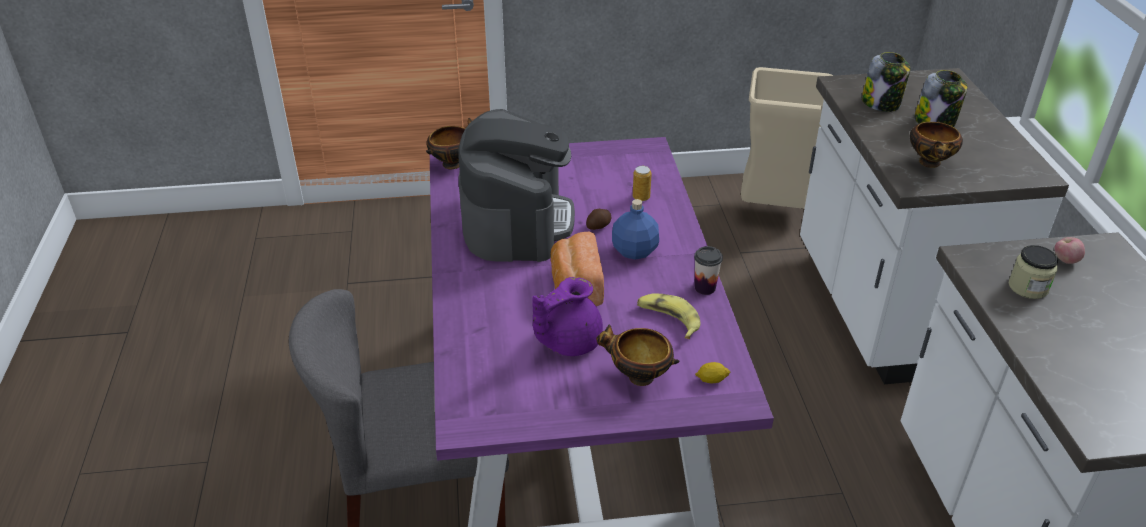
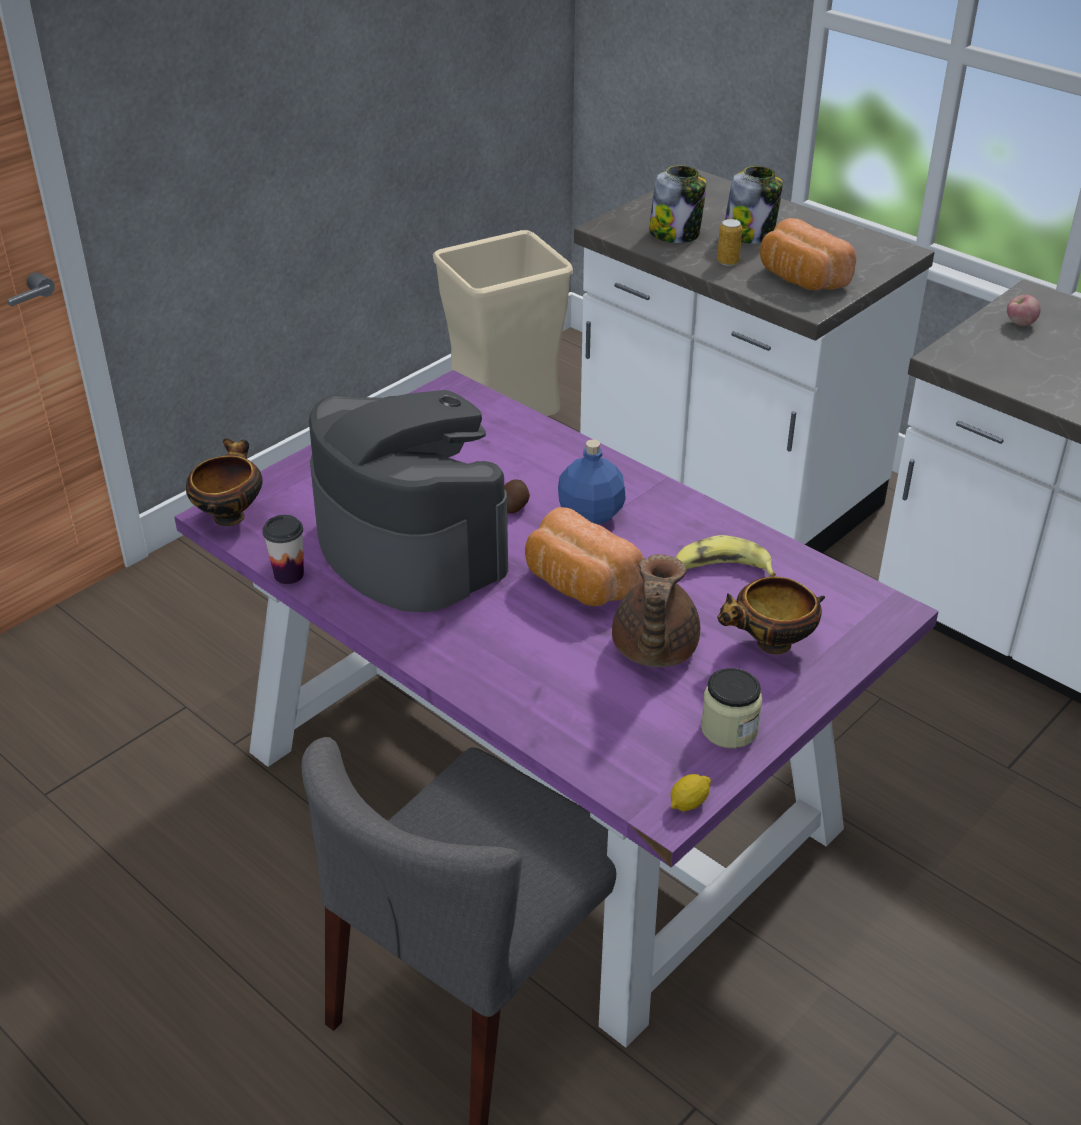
camera: 40 degrees left, 0 degrees up
(568, 342) = (653, 650): purple teapot -> brown teapot
(641, 197) = (518, 451): can -> can (728, 262)
(705, 288) = (713, 516): cup -> cup (289, 575)
(711, 380) = (841, 607): lemon -> lemon (689, 803)
(930, 164) = (800, 279): bowl -> bread
(1028, 287) = (1025, 362): jar -> jar (729, 729)

